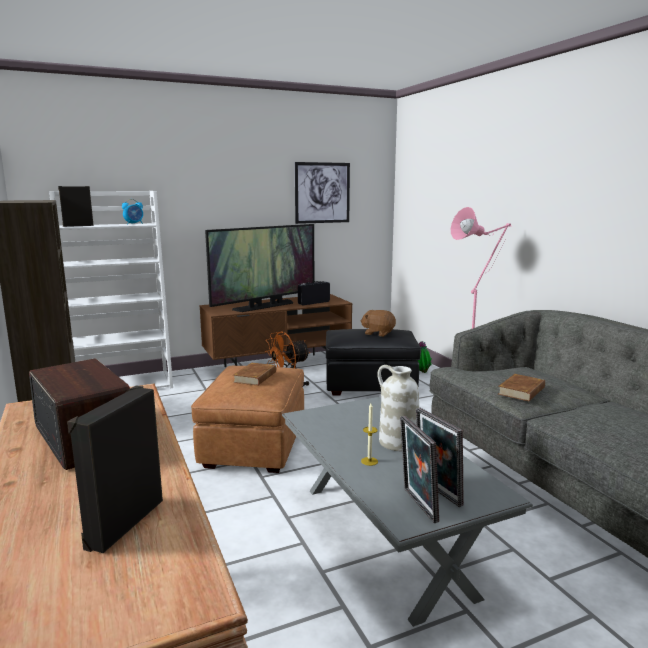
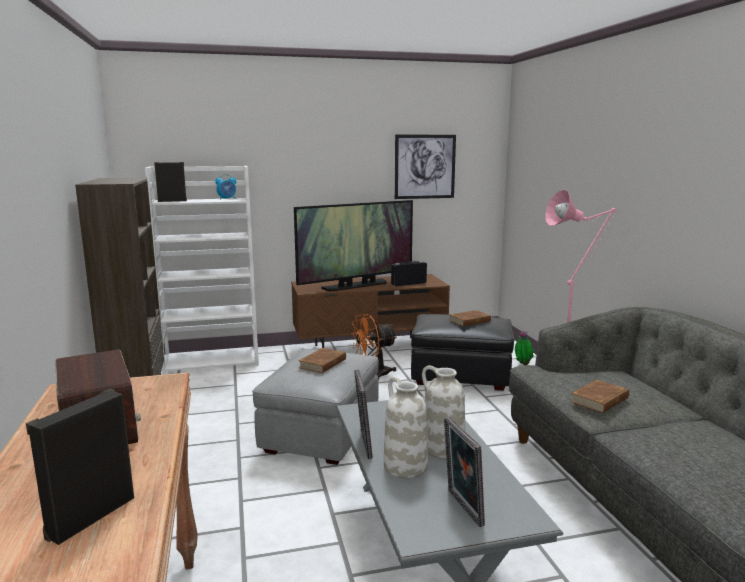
camera: 10 degrees right, 0 degrees up
(254, 445) = (320, 433): brown ottoman -> grey ottoman
(369, 461) = (404, 466): candle -> white vase
(378, 333) = (470, 321): brown plush toy -> brown book
(417, 505) = (435, 520): picture frame -> picture frame (363, 445)

